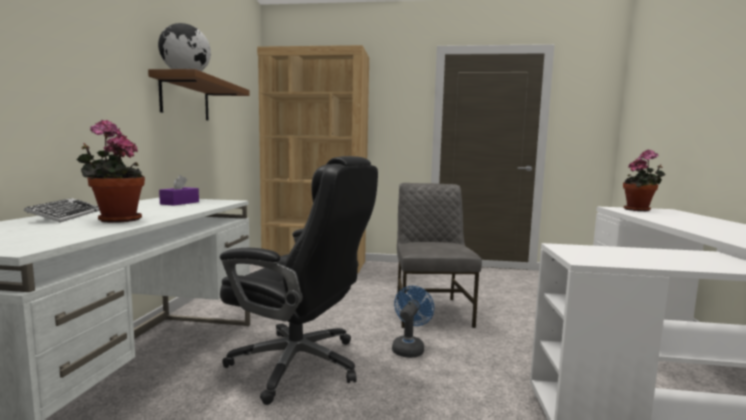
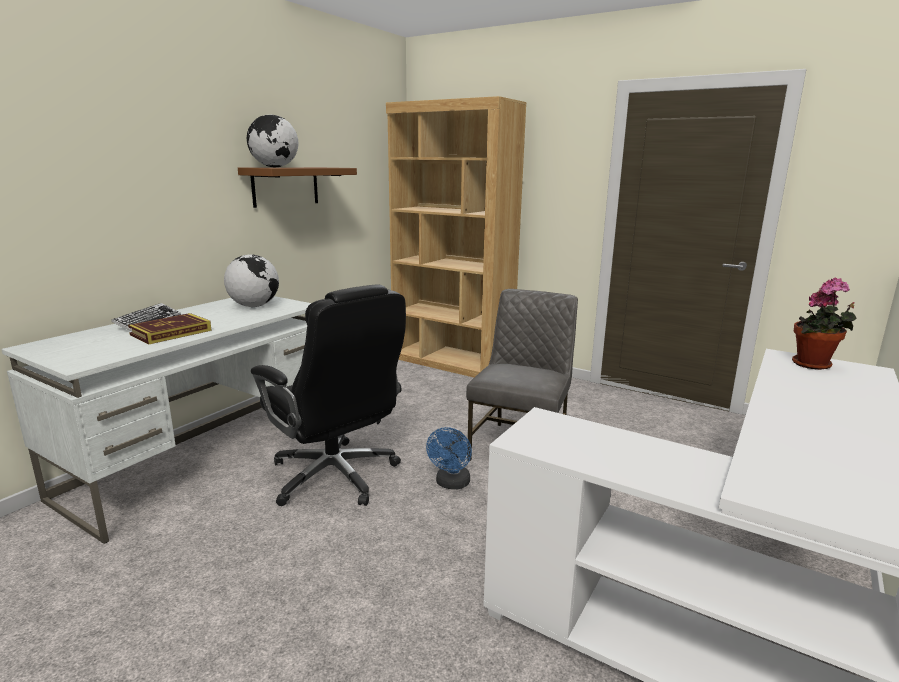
camera: 25 degrees right, 10 degrees up
(116, 220) = (171, 332): potted plant -> book
(180, 203) = (254, 306): purple tissue box -> globe
(409, 348) = (451, 484): blue fan -> blue fan turned 150 degrees clockwise

